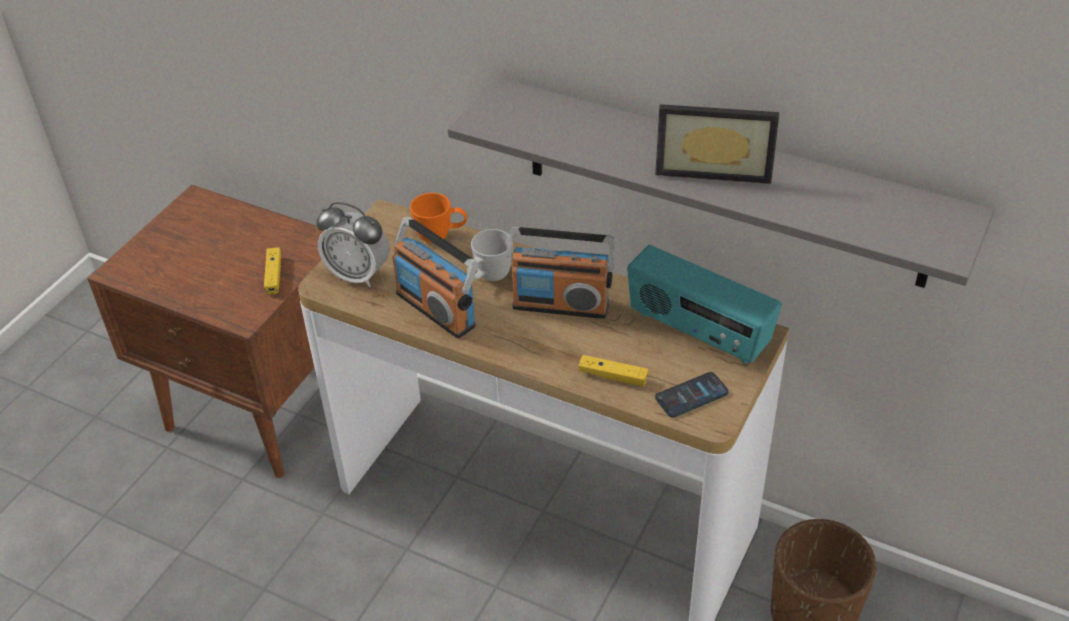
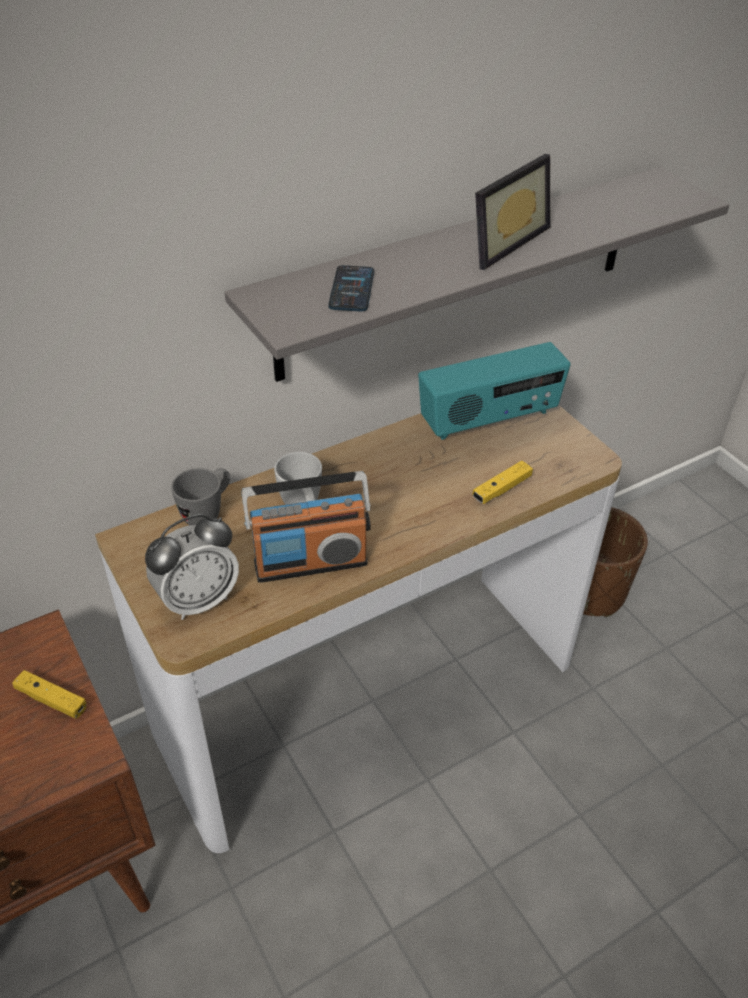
camera: 60 degrees left, 0 degrees up
(441, 236) = (208, 513): orange mug -> grey mug
(561, 304) = (384, 478): radio -> none
(691, 395) = (559, 456): phone -> phone (351, 290)

